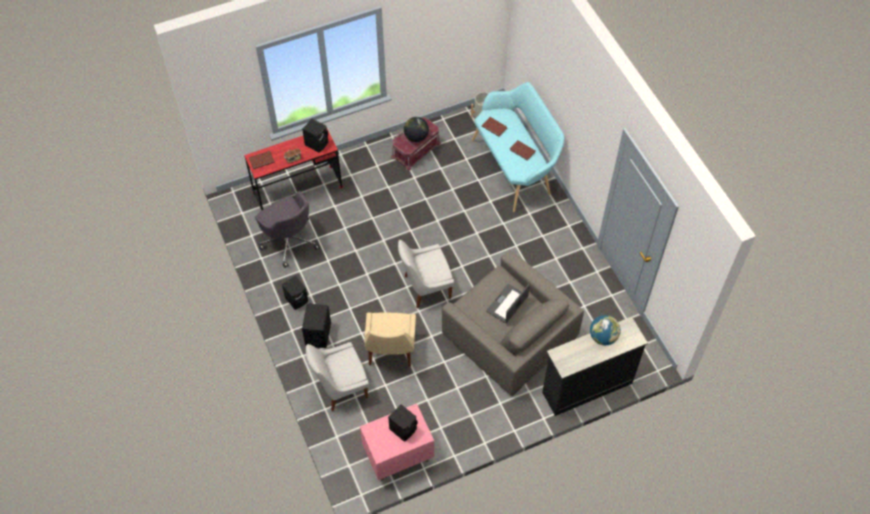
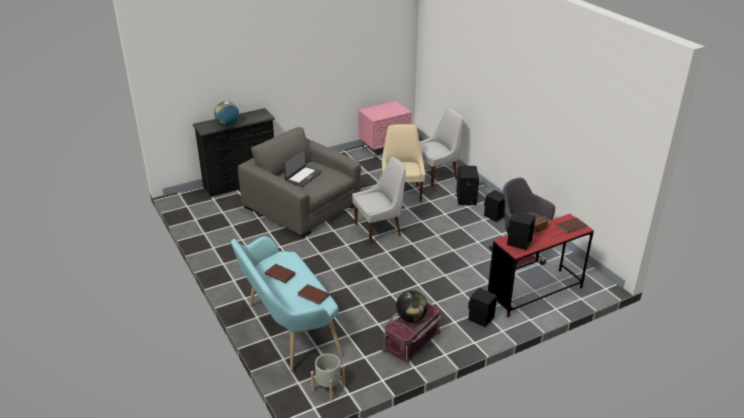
camera: 175 degrees right, 25 degrees down
(404, 428) = (380, 112): black speaker -> black speaker (480, 319)

